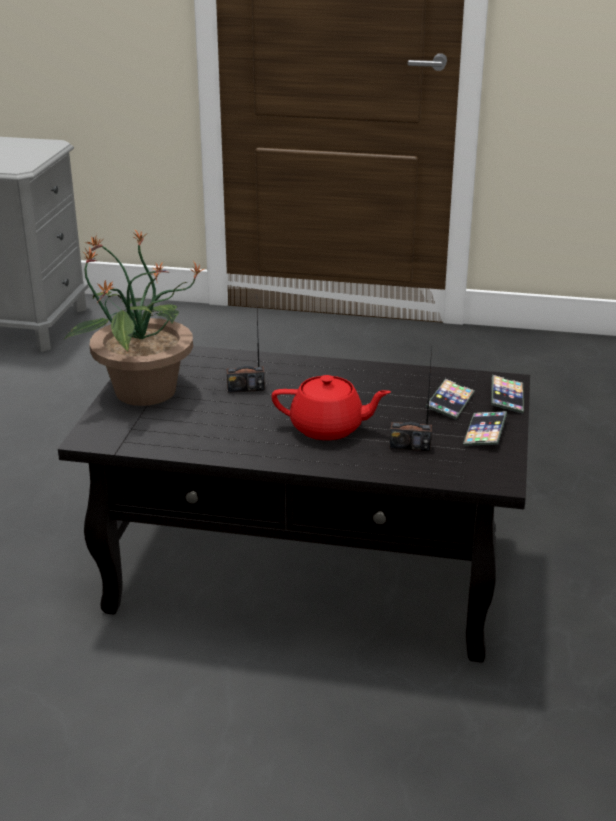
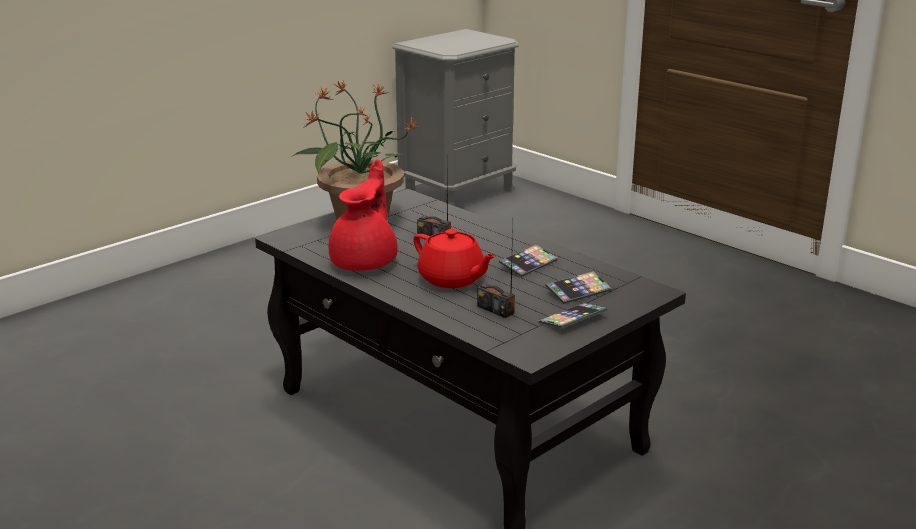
camera: 35 degrees right, 5 degrees down
(219, 437) = (366, 261): none -> red teapot
(507, 398) = (634, 302): phone -> phone (528, 264)

